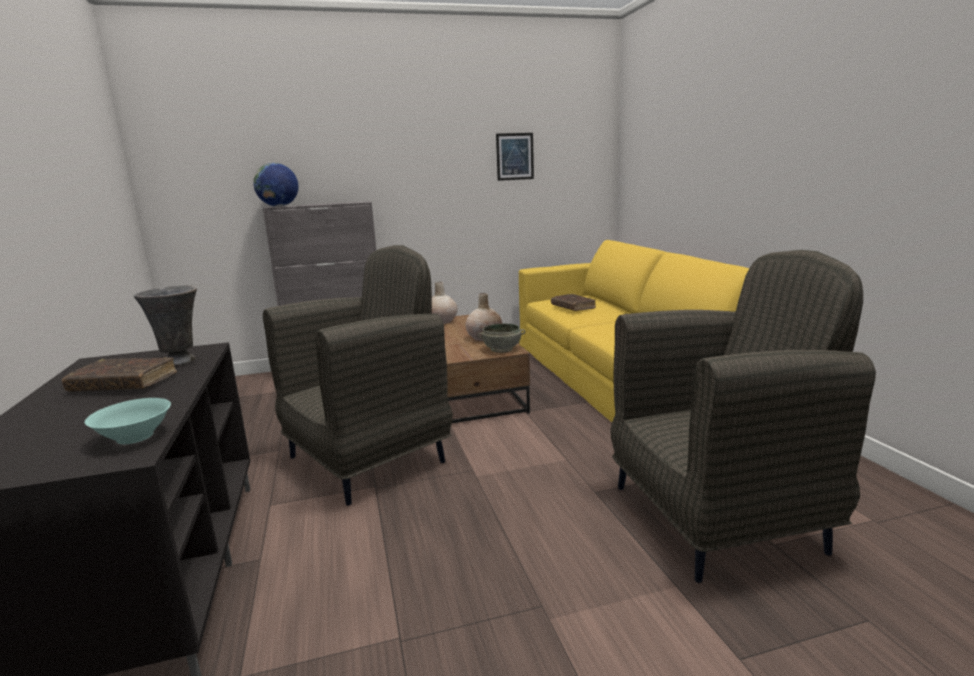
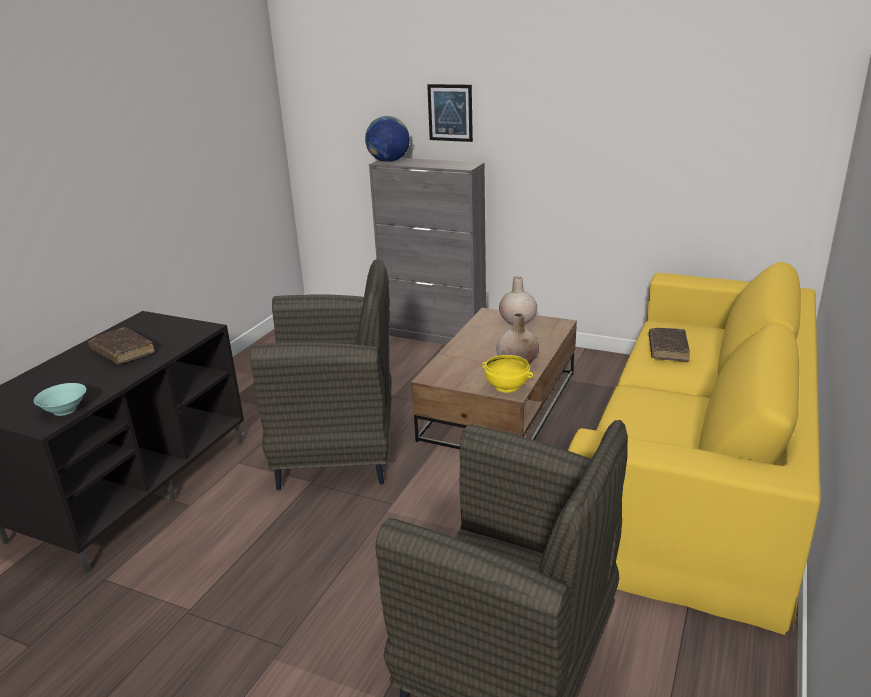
camera: 40 degrees right, 10 degrees up
(180, 361) = (174, 339): grey vase -> none
(502, 349) = (506, 386): grey bowl -> yellow bowl
(515, 156) = (676, 122): picture -> picture (450, 113)

